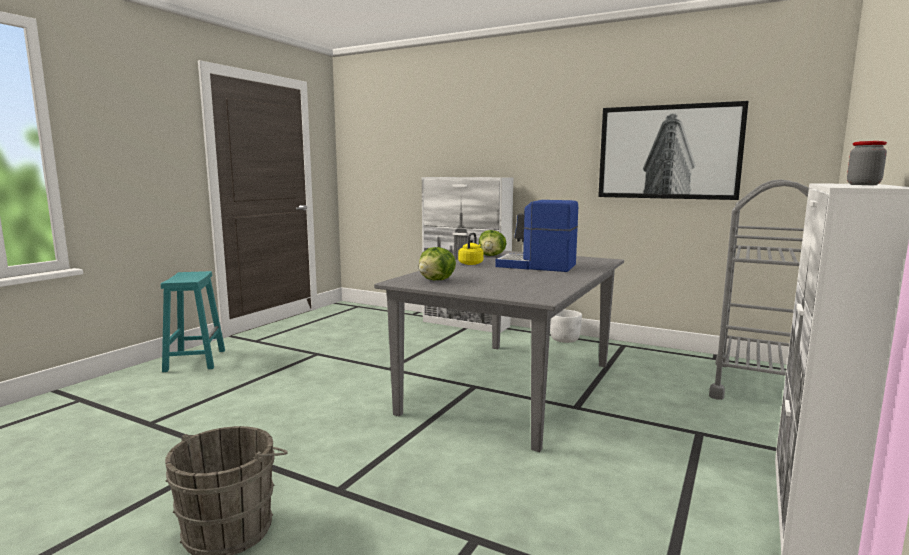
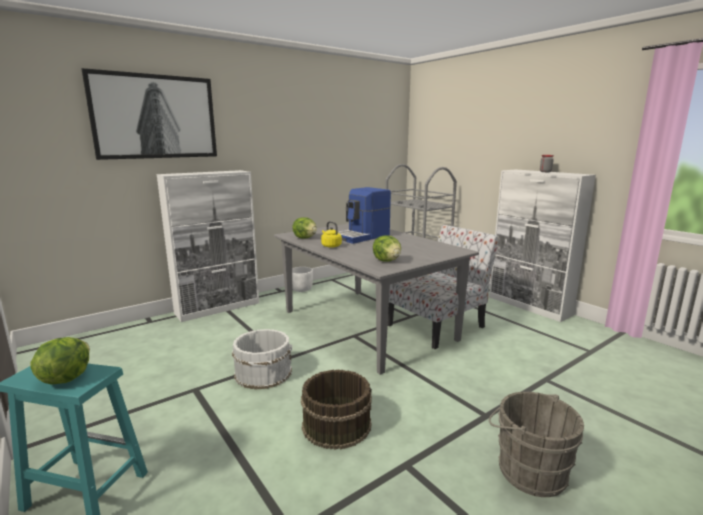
camera: 65 degrees left, 5 degrees up
(183, 277) = (65, 378): none -> lettuce
(287, 412) = (336, 424): none -> brown bucket
(358, 367) = (263, 373): none -> white bucket
(570, 429) = (437, 325): none -> chair
(668, 152) = (340, 148): picture -> picture (155, 117)

